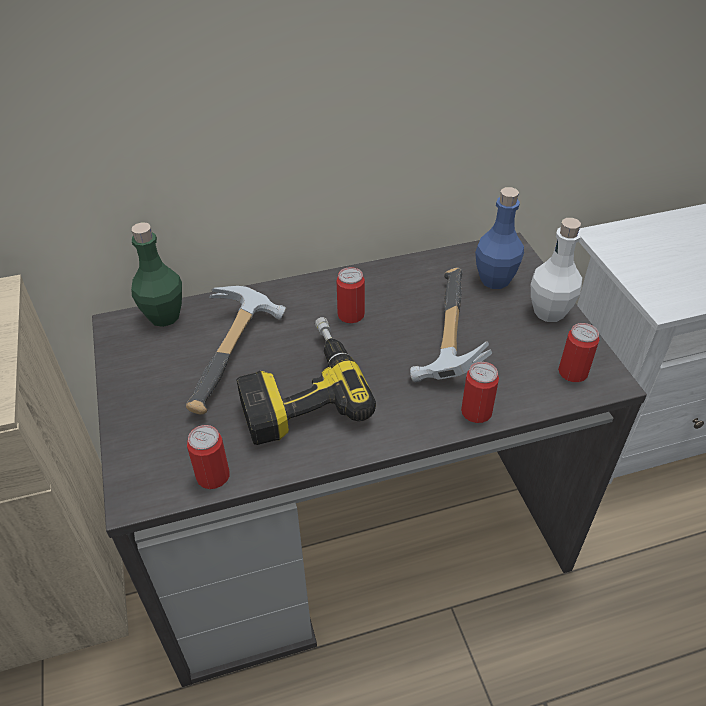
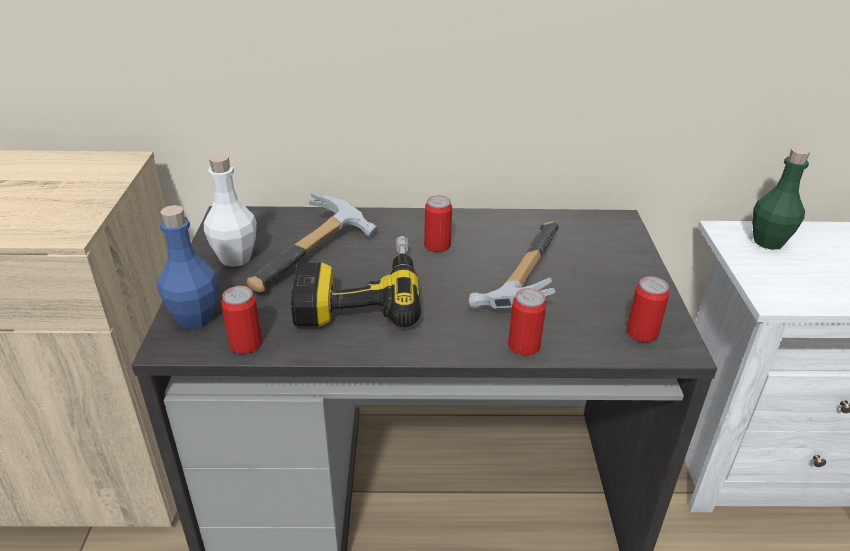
camera: 15 degrees right, 10 degrees down
(164, 316) = (269, 217): green bottle -> green bottle (768, 242)
(495, 280) = (593, 243): blue bottle -> blue bottle (195, 318)
(549, 312) = (638, 278): white bottle -> white bottle (235, 258)

